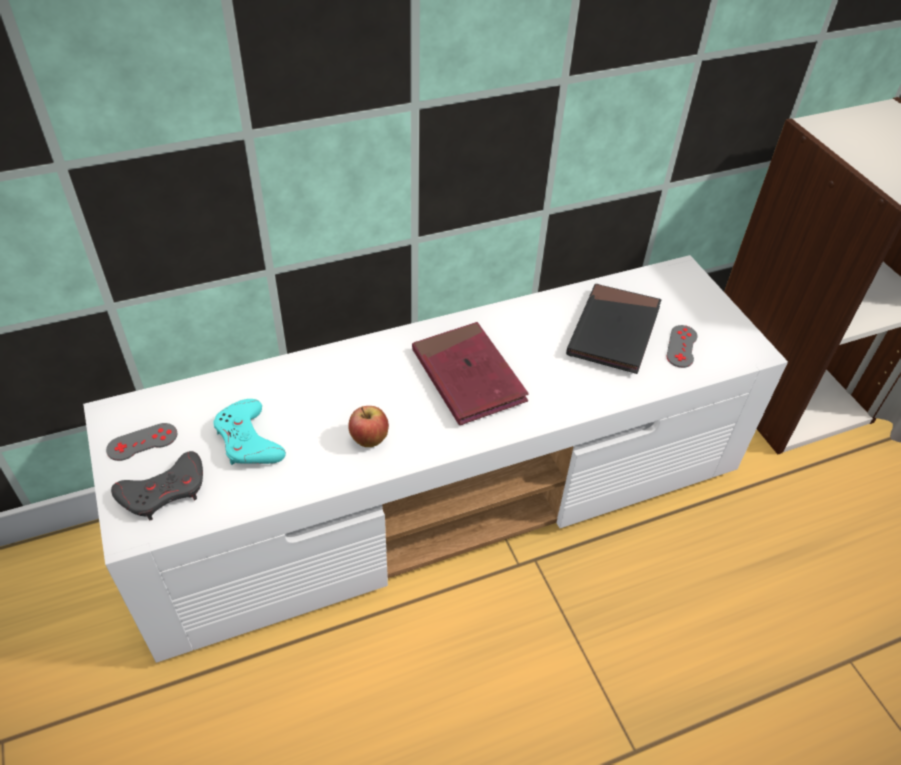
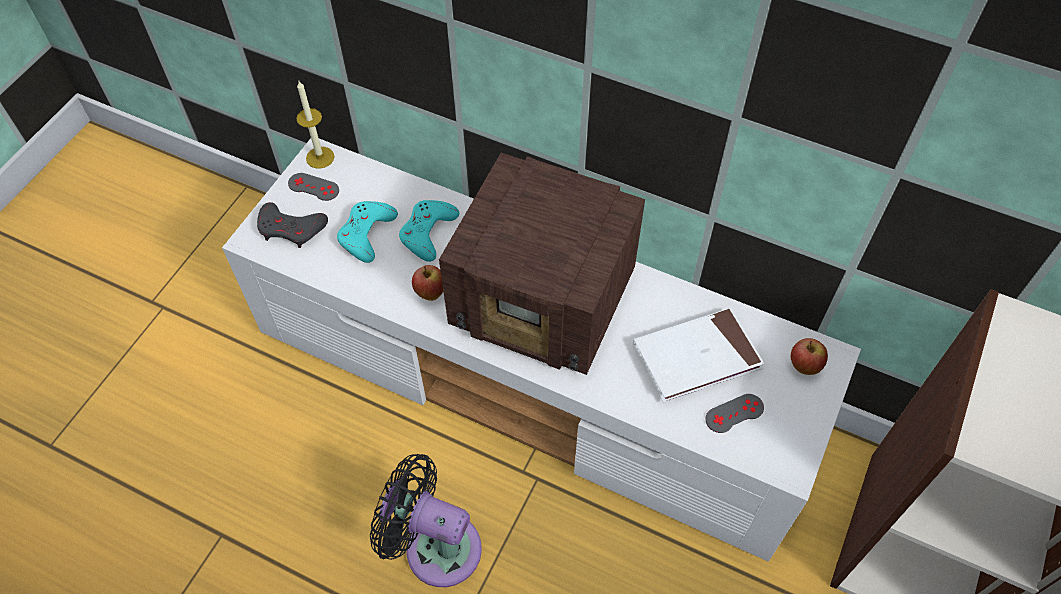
camera: 50 degrees right, 10 degrees up
(116, 414) = (320, 157): none -> candle
(304, 399) = (428, 233): none -> turquoise game controller
(468, 377) = (545, 303): red book -> radio
(526, 684) = (435, 546): none -> black fan
(613, 332) = (696, 357): black book -> white book
(677, 288) = (803, 366): none -> apple

